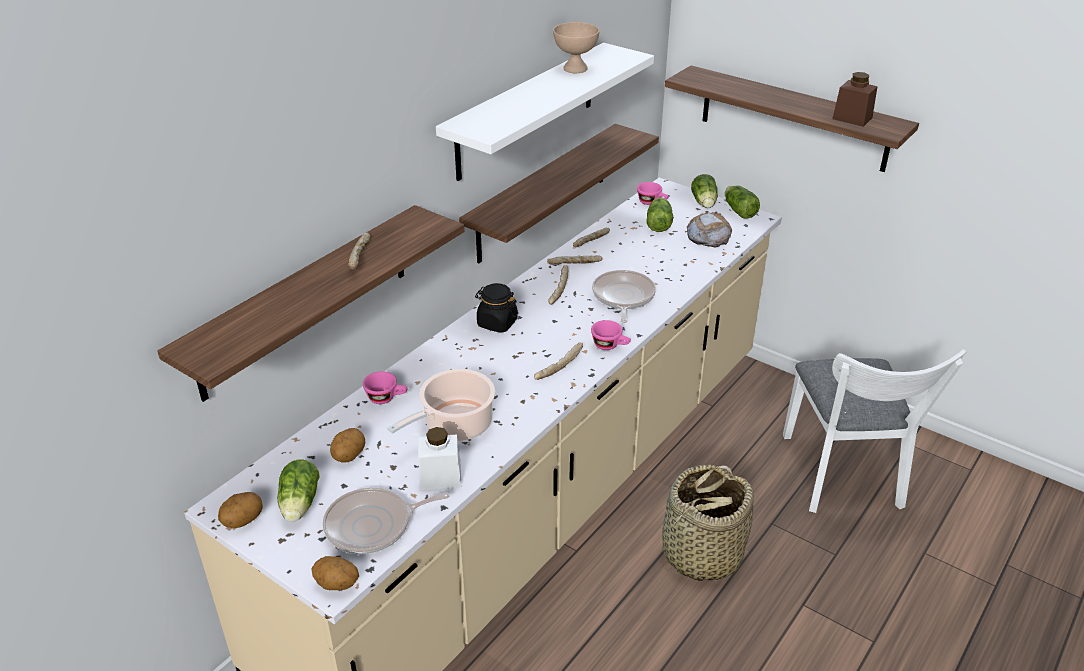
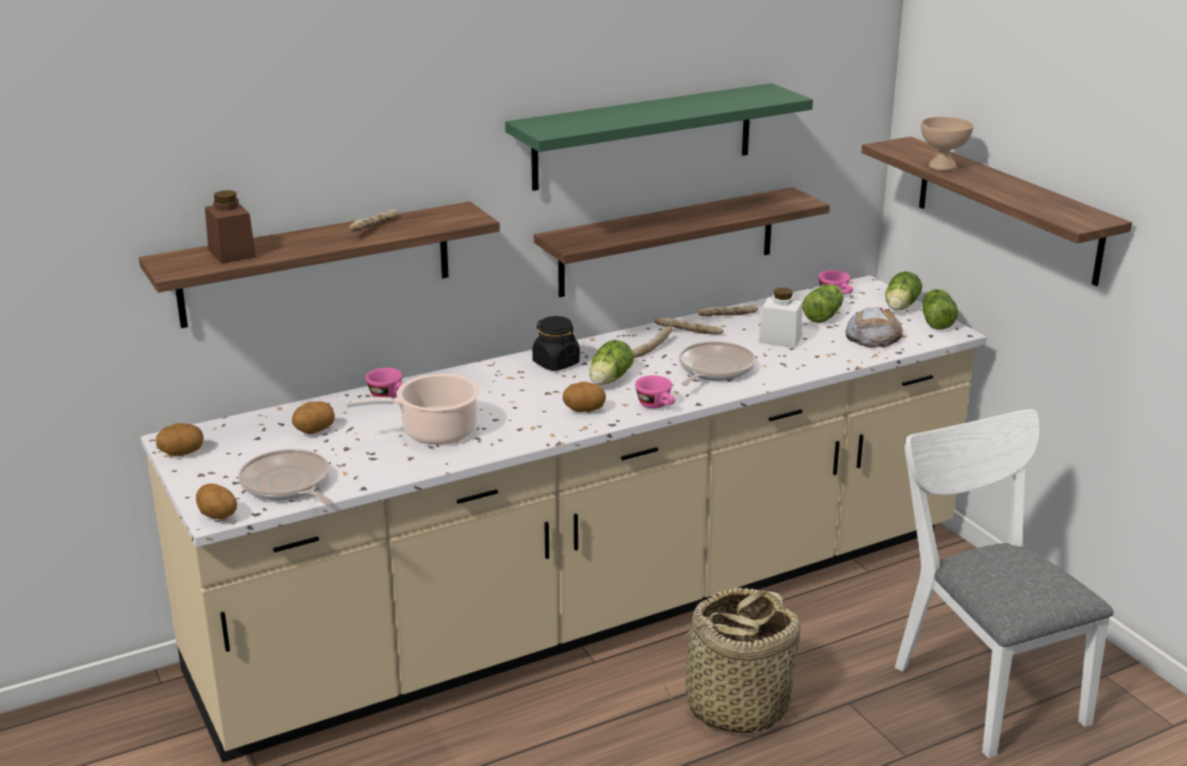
camera: 25 degrees right, 10 degrees down
(299, 505) = (238, 454): lettuce -> lettuce (608, 380)
(373, 526) = (287, 485): frying pan -> frying pan turned 45 degrees clockwise
(440, 477) = (382, 466): white jar -> white jar (780, 339)
(527, 111) = (643, 136): white shelf -> green shelf
(558, 366) = (584, 410): bread -> potato
(574, 68) = (707, 98): beige bowl -> beige bowl (941, 166)
(843, 478) = (982, 685): white chair -> white chair turned 135 degrees clockwise
(852, 118) = (1047, 206): brown jar -> brown jar (232, 253)

